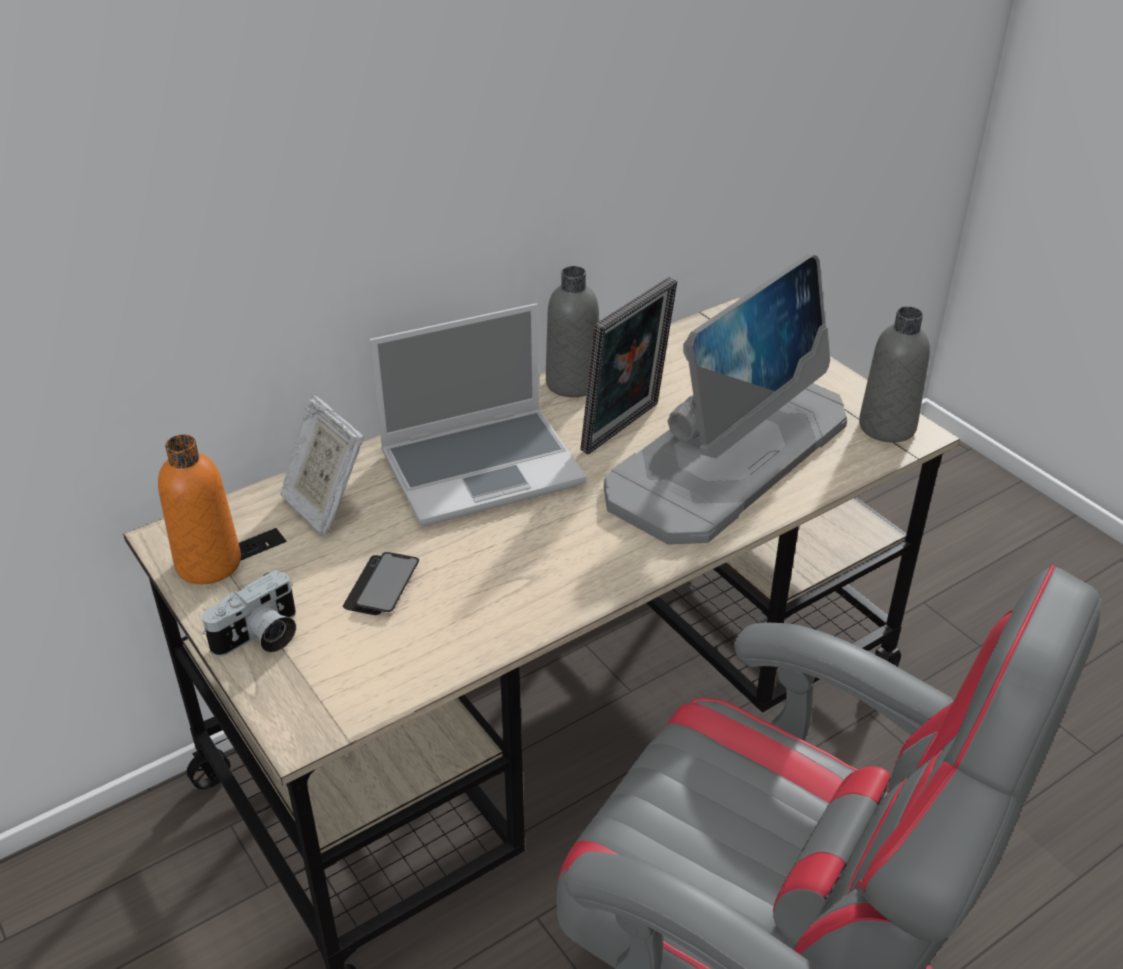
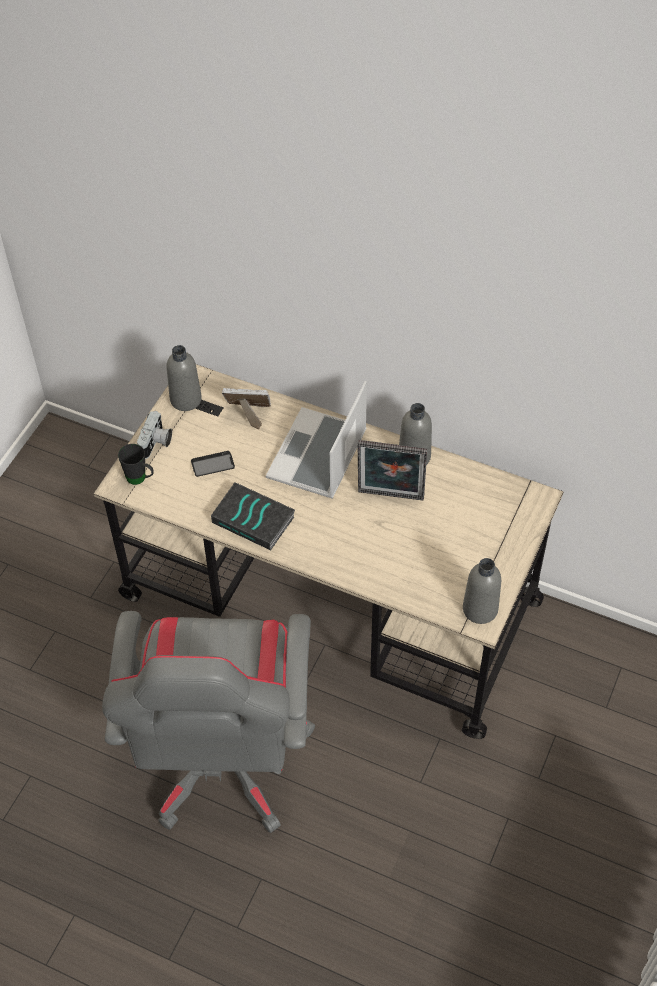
camera: 60 degrees right, 15 degrees up
(208, 563) = (185, 399): orange bottle -> grey bottle
(260, 638) = (156, 443): camera -> camera turned 90 degrees counterclockwise
(318, 692) = (140, 479): none -> black mug
(325, 505) = (249, 415): picture frame -> picture frame turned 75 degrees clockwise
(483, 467) = (318, 456): laptop -> laptop turned 75 degrees clockwise
(543, 581) = (254, 519): none -> book
(729, 454) = (401, 549): monitor -> none

